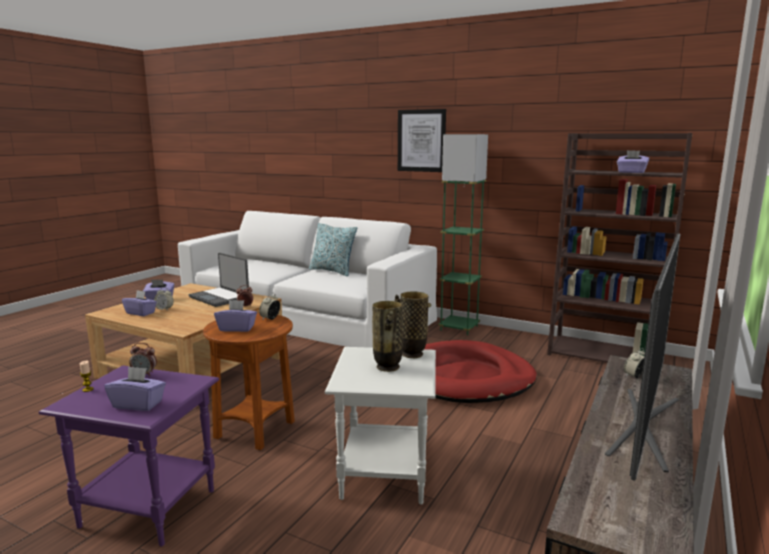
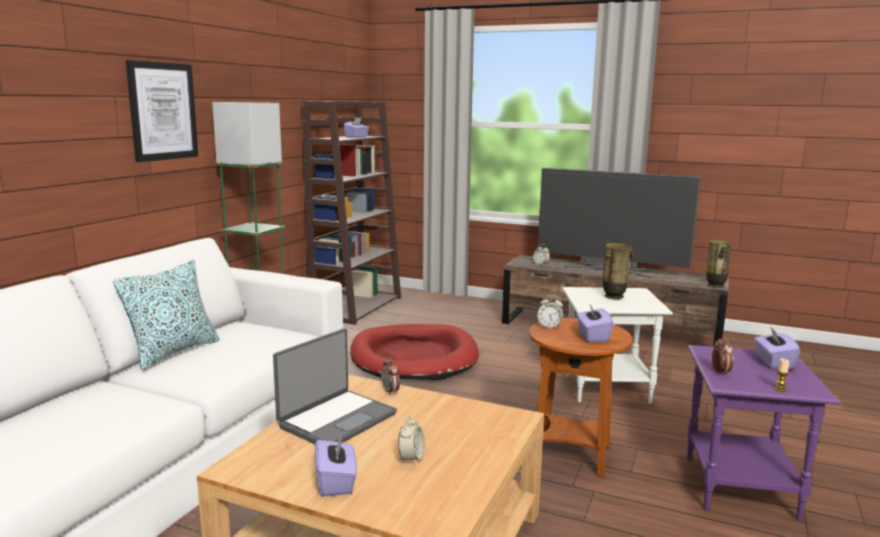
camera: 95 degrees left, 0 degrees up
(141, 313) = (440, 477): purple tissue box -> none
(412, 354) = (580, 291): vase -> vase (715, 286)

